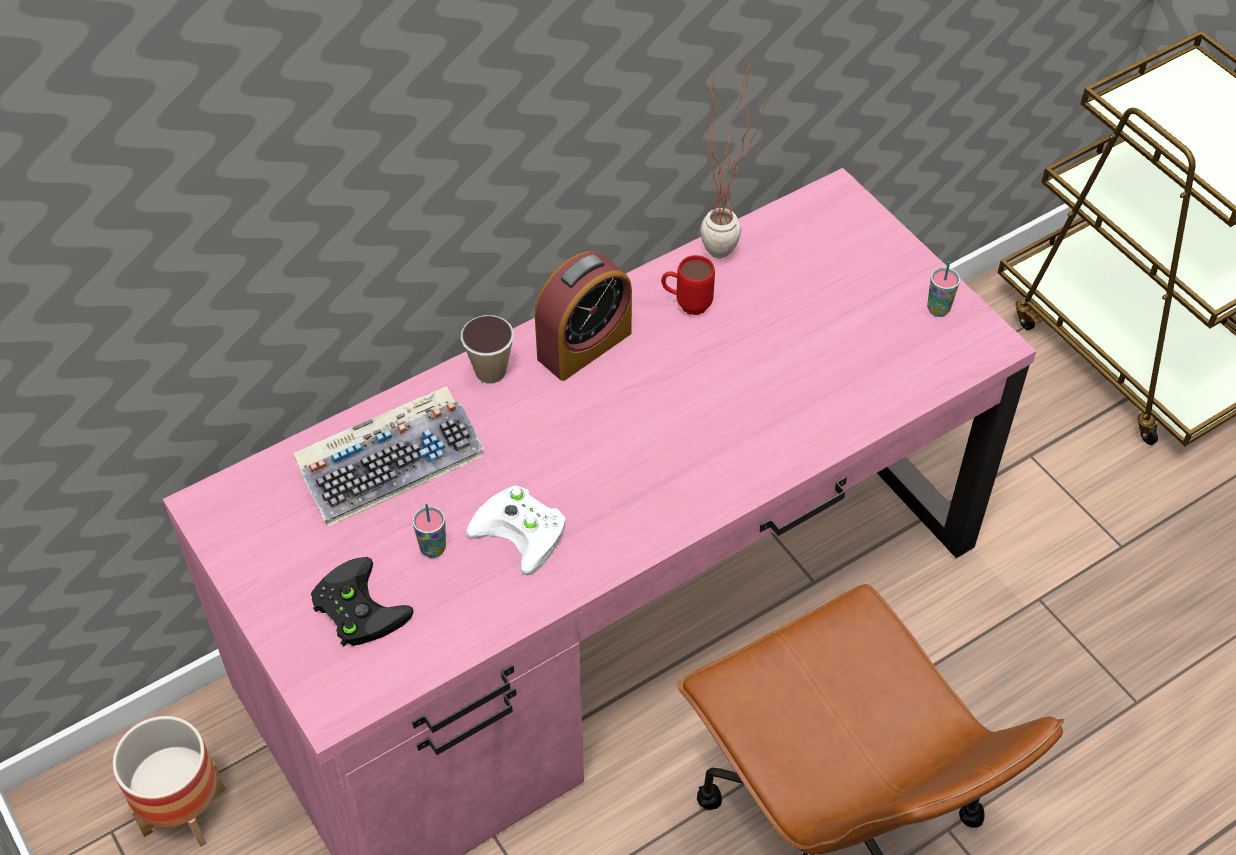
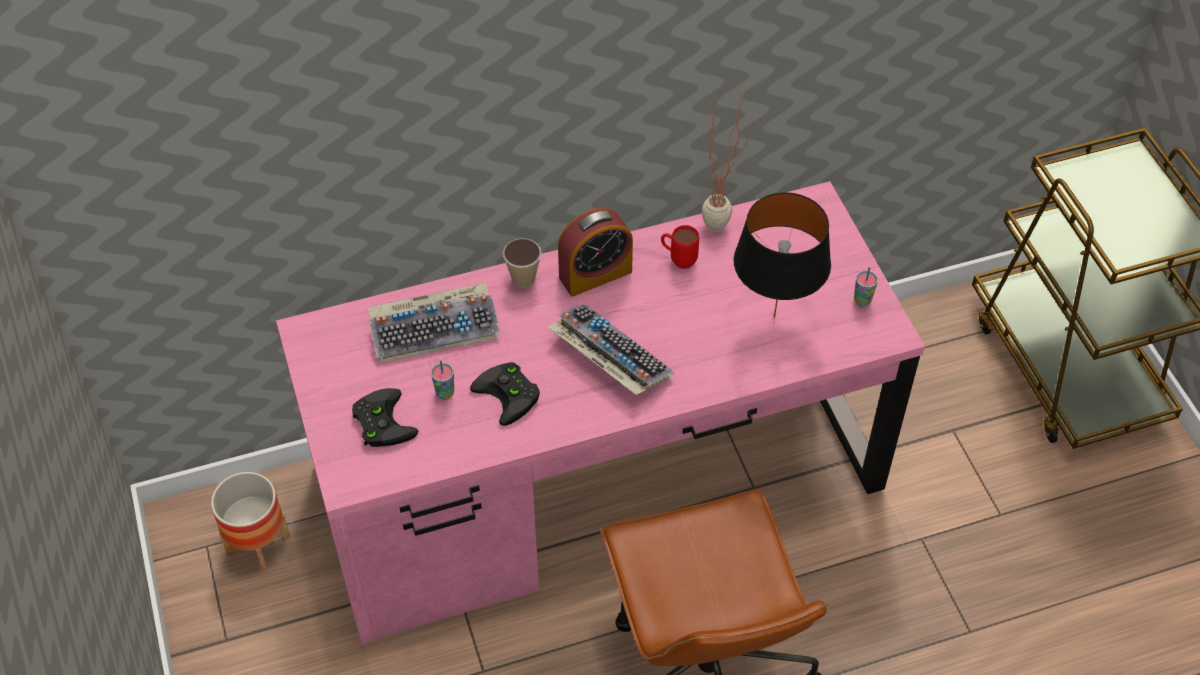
camera: 15 degrees right, 0 degrees up
(524, 531) = (510, 395): white game controller -> black game controller
(638, 451) = (608, 357): none -> keyboard
(836, 352) = (775, 316): none -> black table lamp

